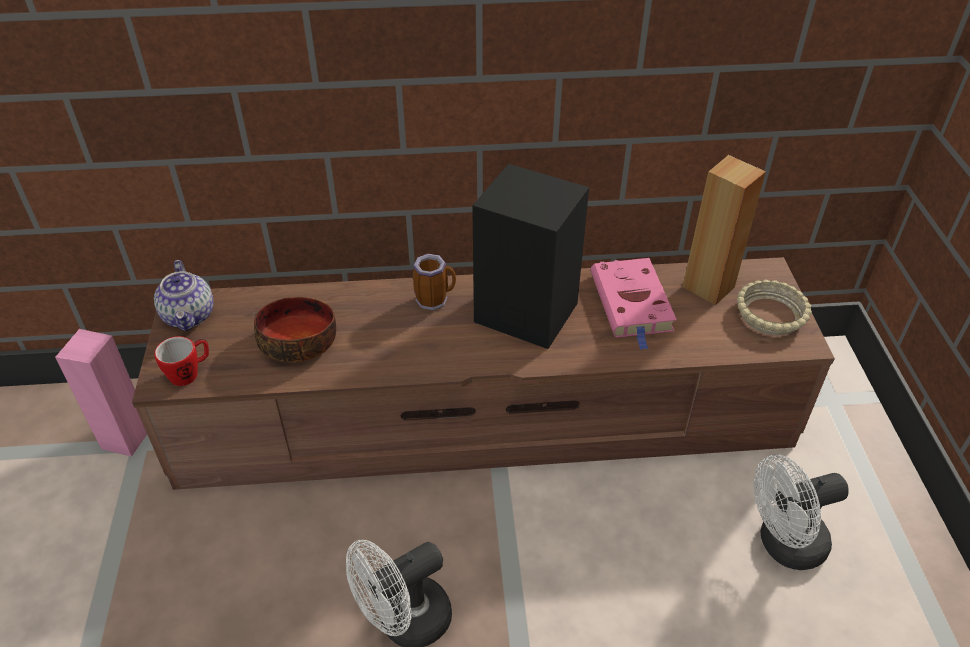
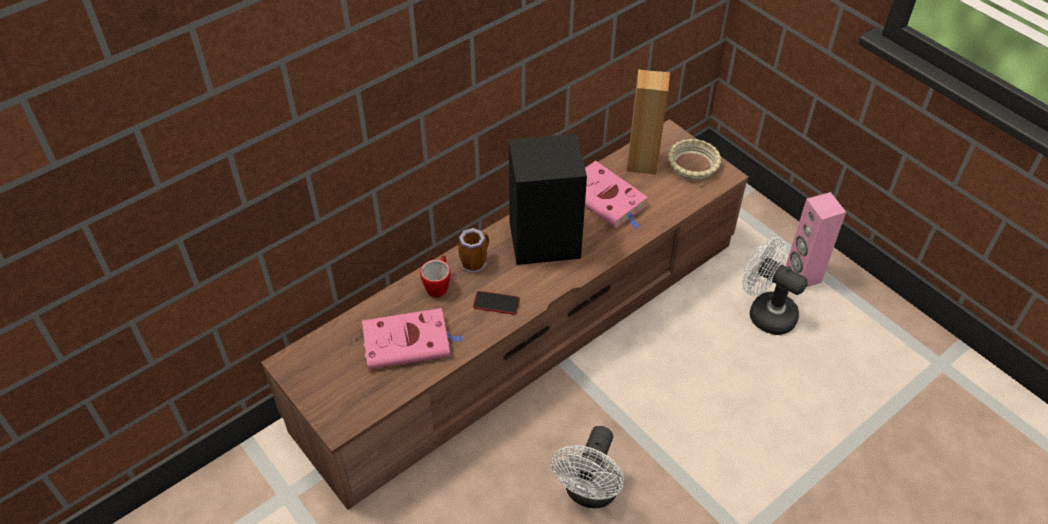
camera: 35 degrees left, 5 degrees up
(125, 438) = (270, 497): pink speaker -> pink speaker (802, 276)
(189, 373) = (353, 408): mug -> mug (439, 285)
(190, 316) = (306, 368): teapot -> none
(299, 341) = (409, 342): bowl -> pink book
(417, 348) = (496, 303): none -> phone
(783, 545) = (765, 312): white fan -> white fan turned 90 degrees clockwise

